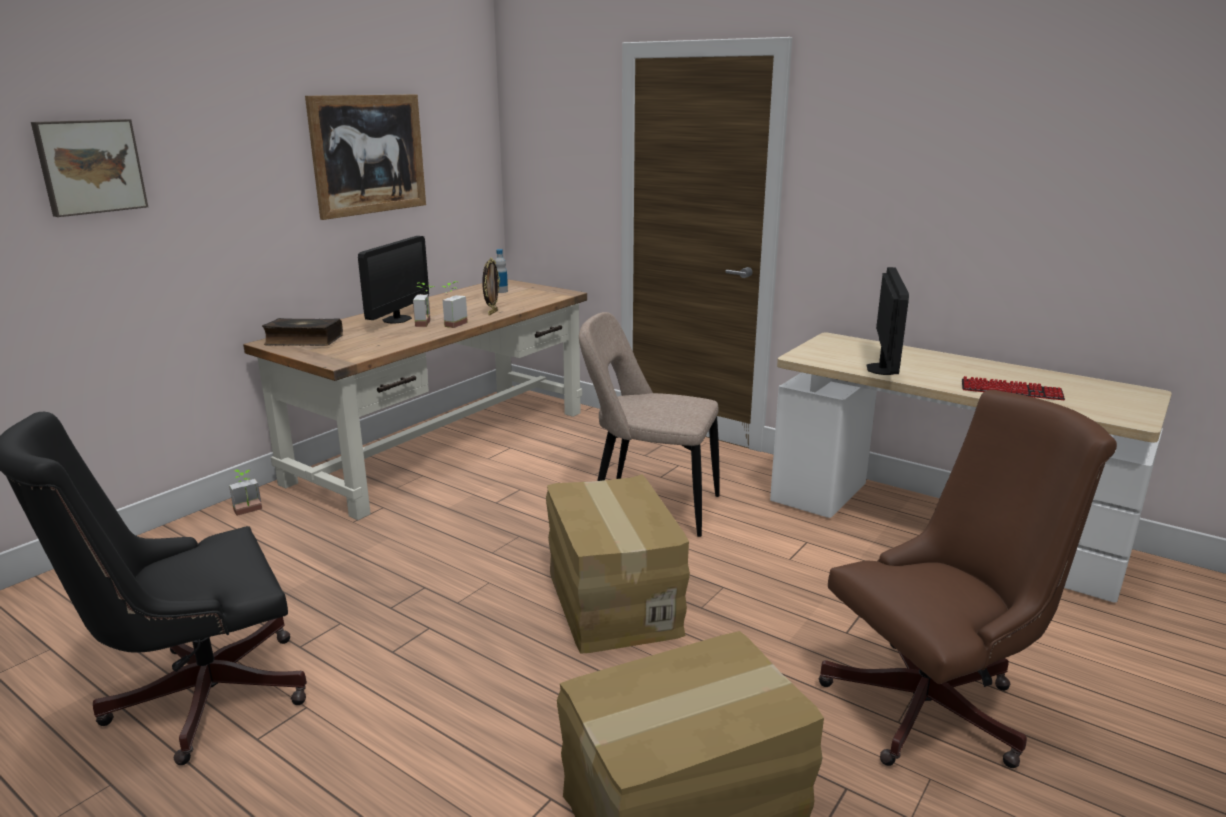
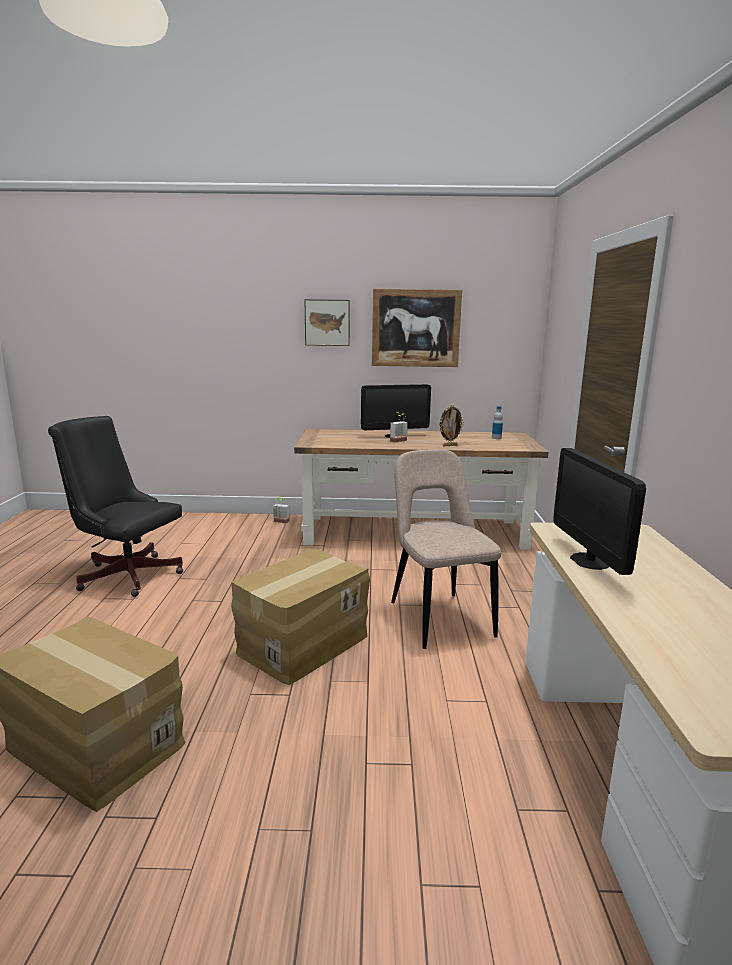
camera: 55 degrees right, 5 degrees down
(90, 166) = (242, 321): picture -> picture (327, 322)
(304, 341) = (327, 433): book -> none
(452, 324) = (410, 444): potted plant -> none
(882, 369) = (590, 561): monitor -> monitor turned 105 degrees clockwise
(936, 705) = (300, 849): brown office chair -> none
(1011, 391) = (658, 630): keyboard -> none

